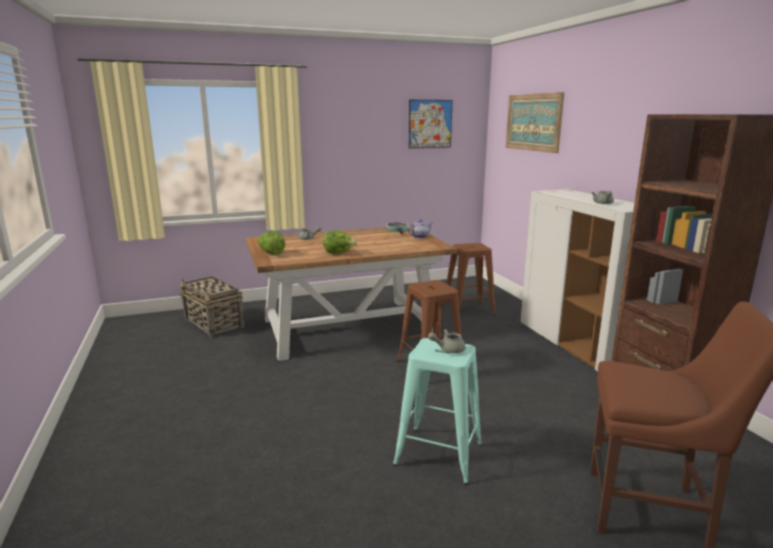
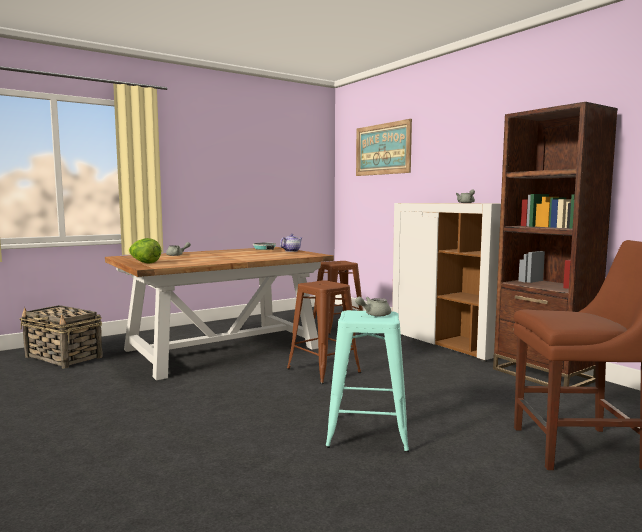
camera: 15 degrees left, 10 degrees down
(339, 253) = (219, 260): lettuce -> none
(430, 124) = (284, 154): picture -> none

